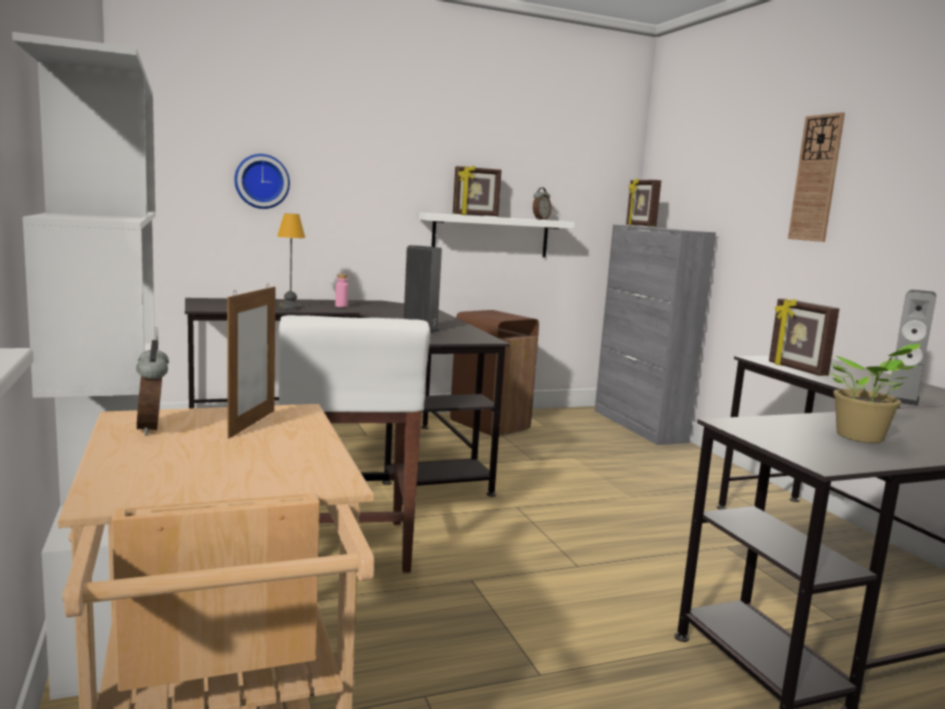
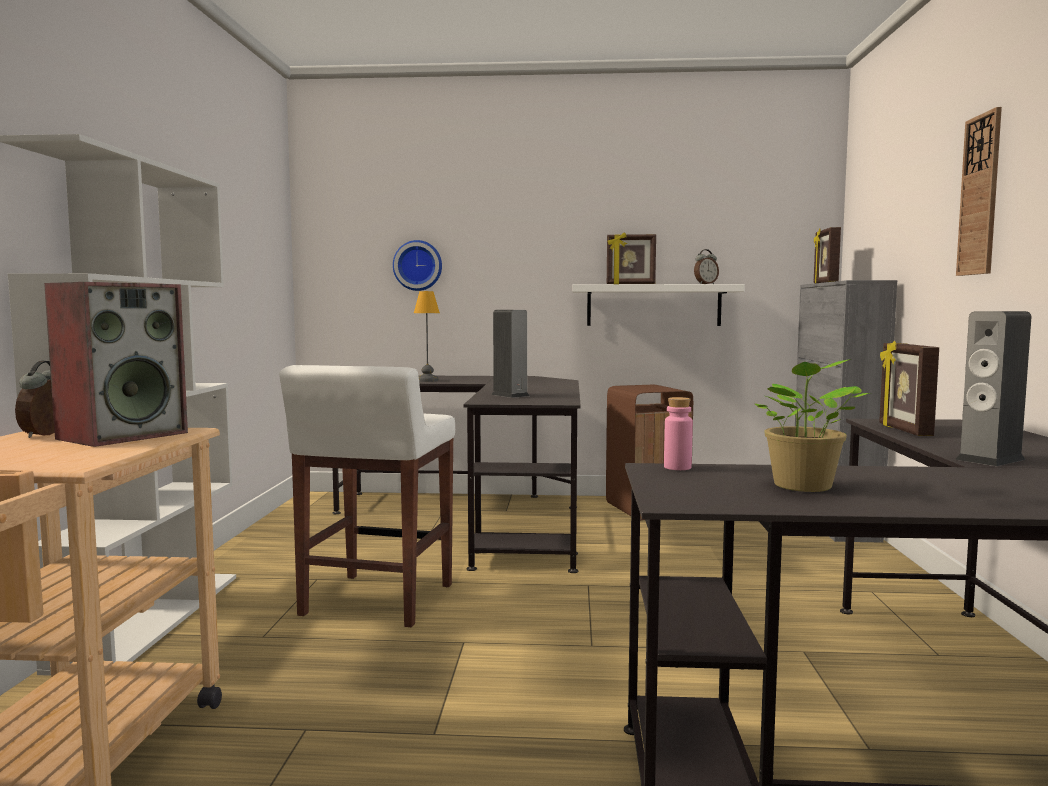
camera: 25 degrees right, 5 degrees down
(252, 423) = (123, 435): picture frame -> speaker
(341, 306) = (480, 379): pink bottle -> pink bottle (677, 467)

